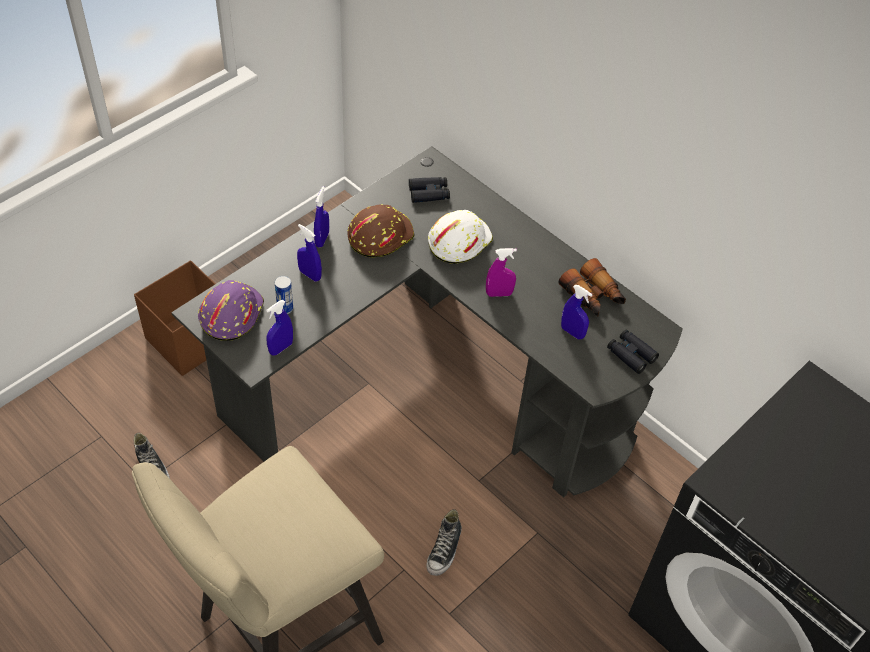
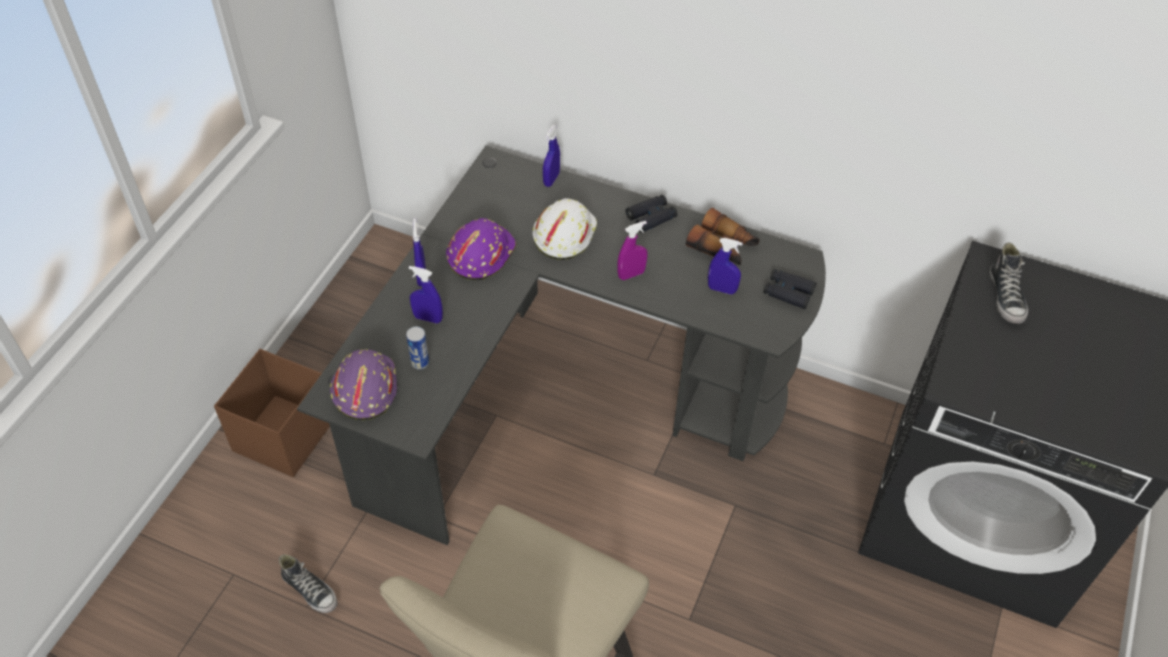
camera: 20 degrees left, 0 degrees up
(281, 348) = (437, 405): blue spray bottle -> blue spray bottle (551, 179)
(379, 236) = (480, 254): brown hard hat -> purple hard hat
(429, 193) = (508, 194): black binoculars -> black binoculars (651, 217)
(444, 550) = (654, 557): shoe -> shoe (1006, 297)

